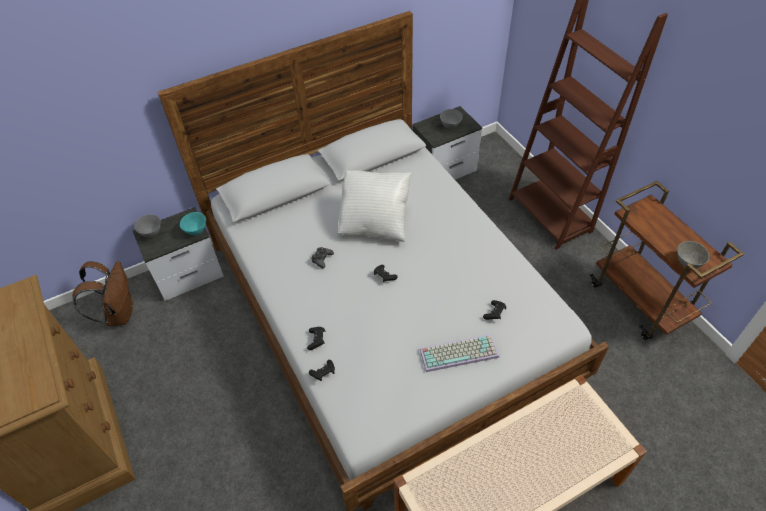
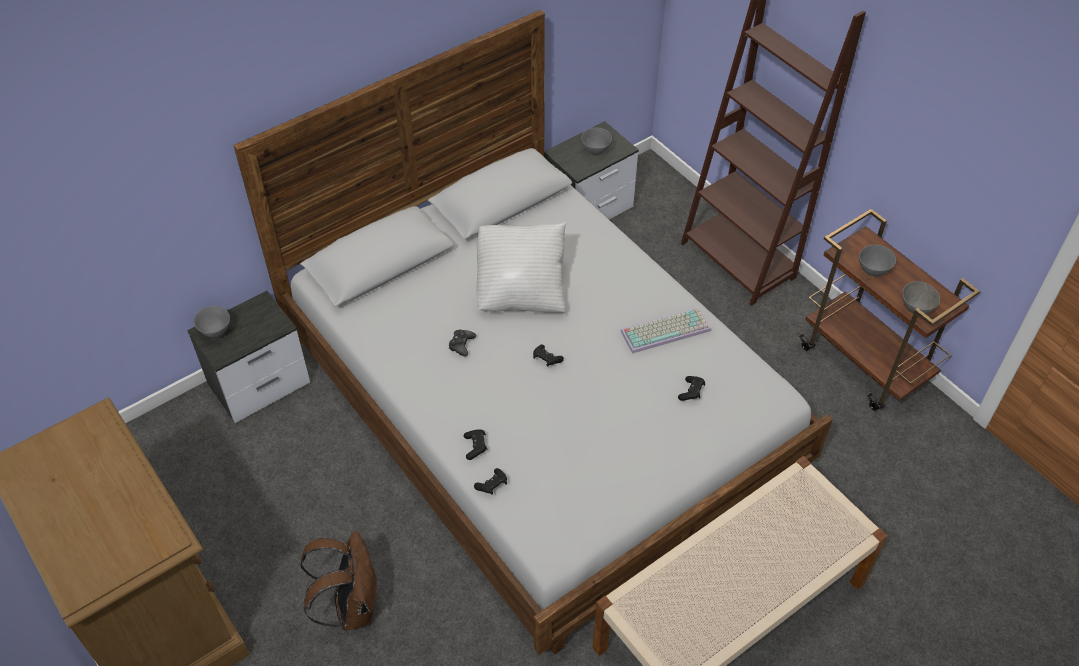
camera: 10 degrees left, 0 degrees up
(119, 313) = (173, 446): brown backpack -> brown backpack (351, 606)
(196, 231) = (278, 323): turquoise bowl -> none
(459, 352) = (655, 442): keyboard -> keyboard (666, 329)
(653, 230) = (873, 271): none -> grey bowl

